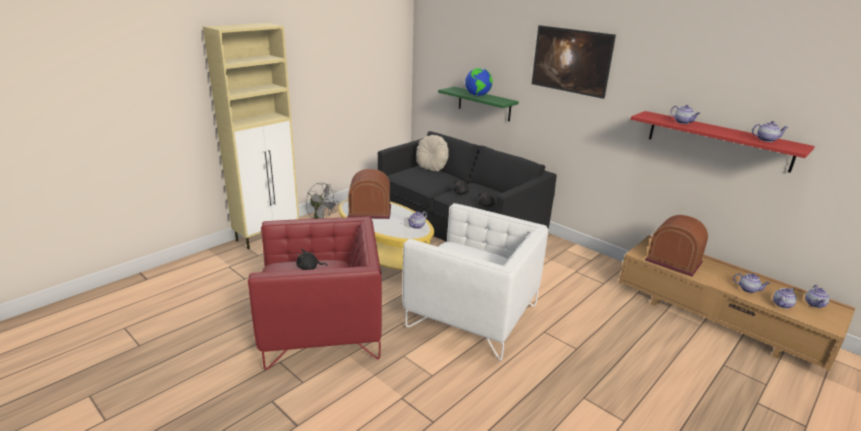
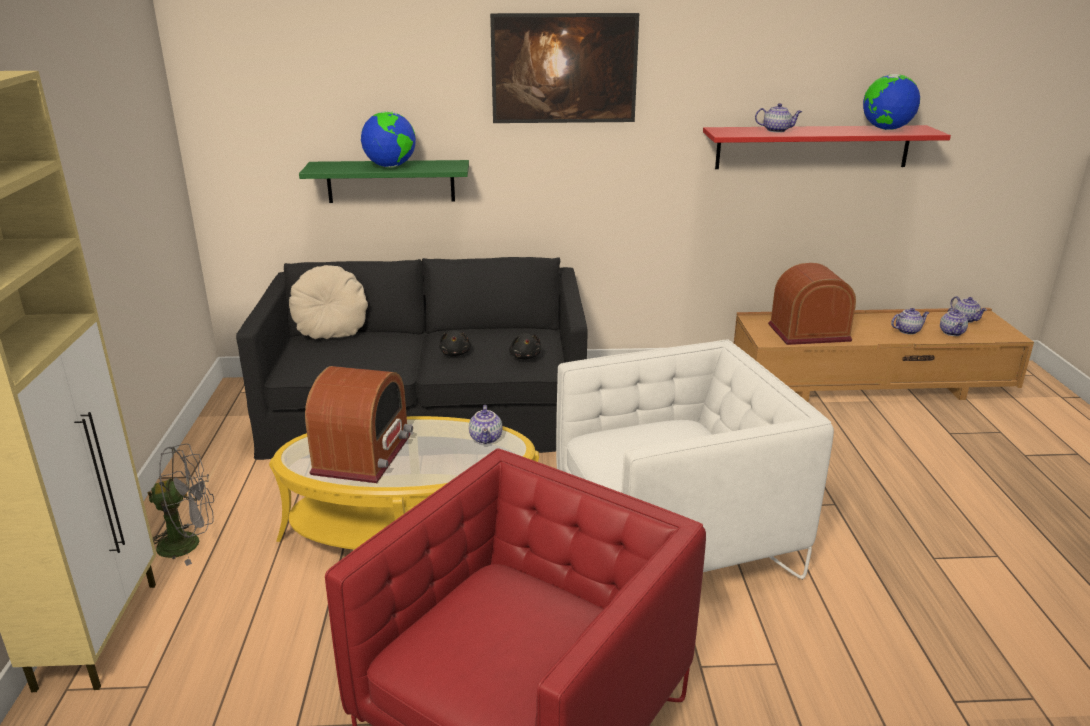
camera: 45 degrees left, 0 degrees up
(309, 268) = (480, 614): black plush toy -> none
(369, 211) = (363, 454): radio -> radio turned 150 degrees clockwise
(766, 140) = (886, 129): teapot -> globe

